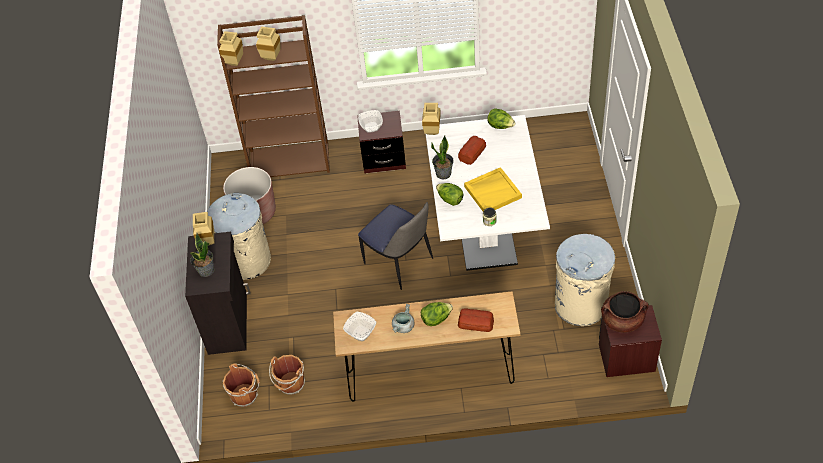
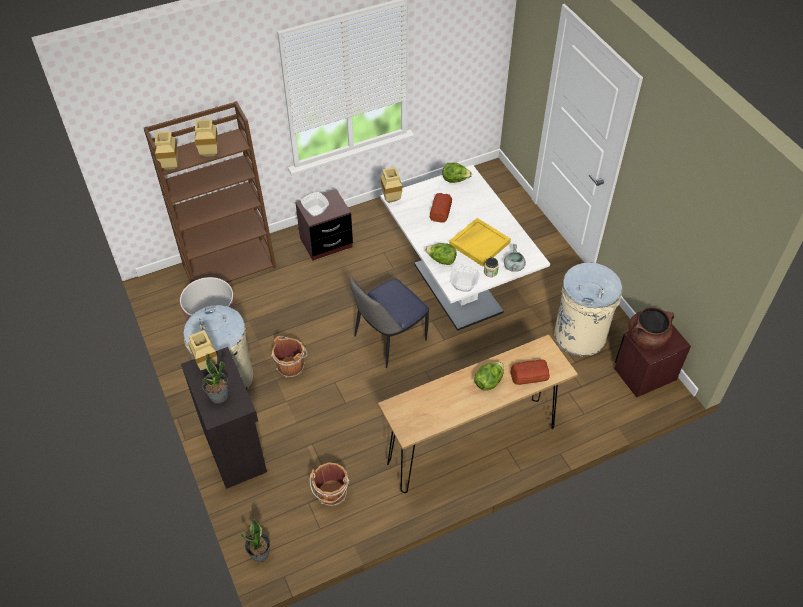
camera: 25 degrees left, 0 degrees up
(245, 395) = (287, 520): brown bucket -> brown bucket (291, 366)
(361, 333) = (418, 417): bowl -> bowl (463, 284)
(400, 263) = (388, 339): chair -> chair turned 120 degrees clockwise
(403, 327) = (459, 399): grey cooking pot -> grey cooking pot (514, 267)
(443, 174) = (422, 237): potted plant -> potted plant (260, 553)

